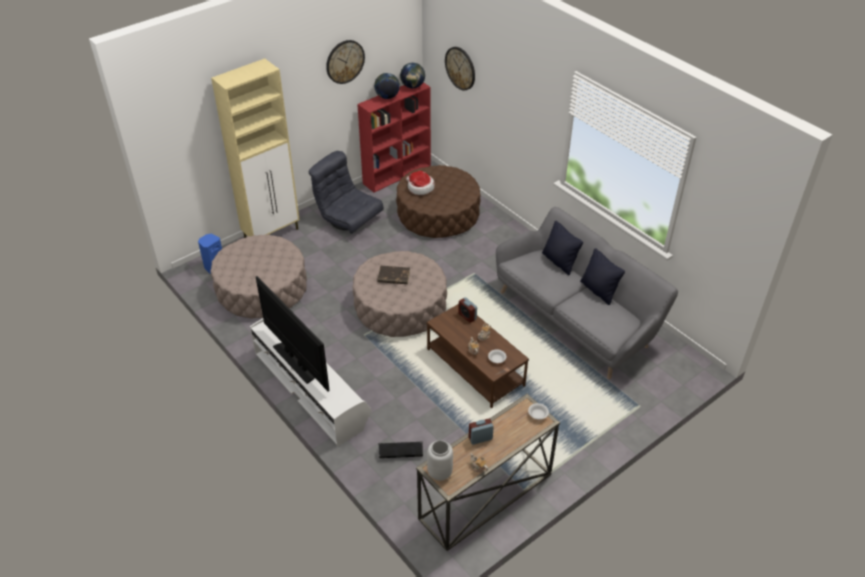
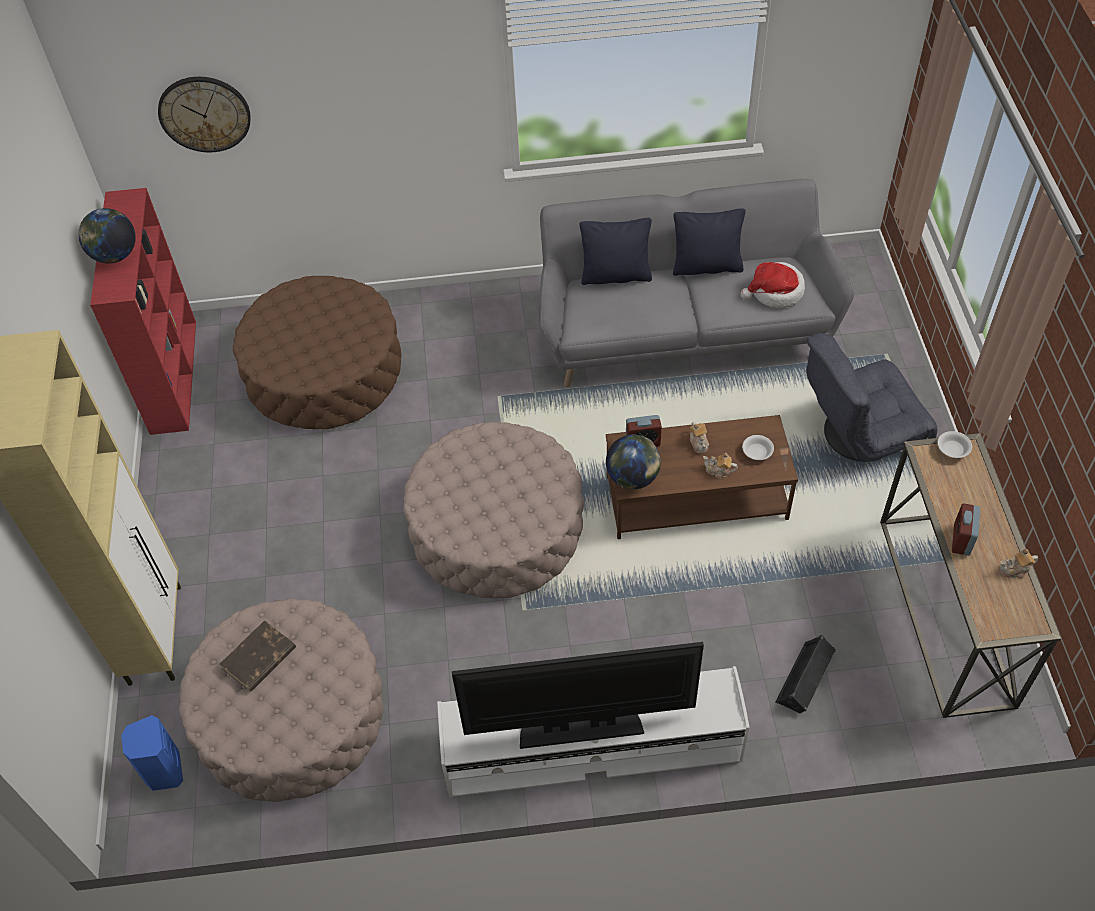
camera: 55 degrees left, 10 degrees up
(345, 61) = (44, 242): wall clock -> none
(348, 219) = (223, 498): grey armchair -> grey armchair (859, 432)
(393, 277) = (481, 493): brown book -> brown book (258, 659)
(412, 86) = (121, 209): globe -> globe (632, 478)
(420, 188) = (292, 353): hat -> hat (775, 292)
(440, 472) = (1002, 621): grey vase -> none

